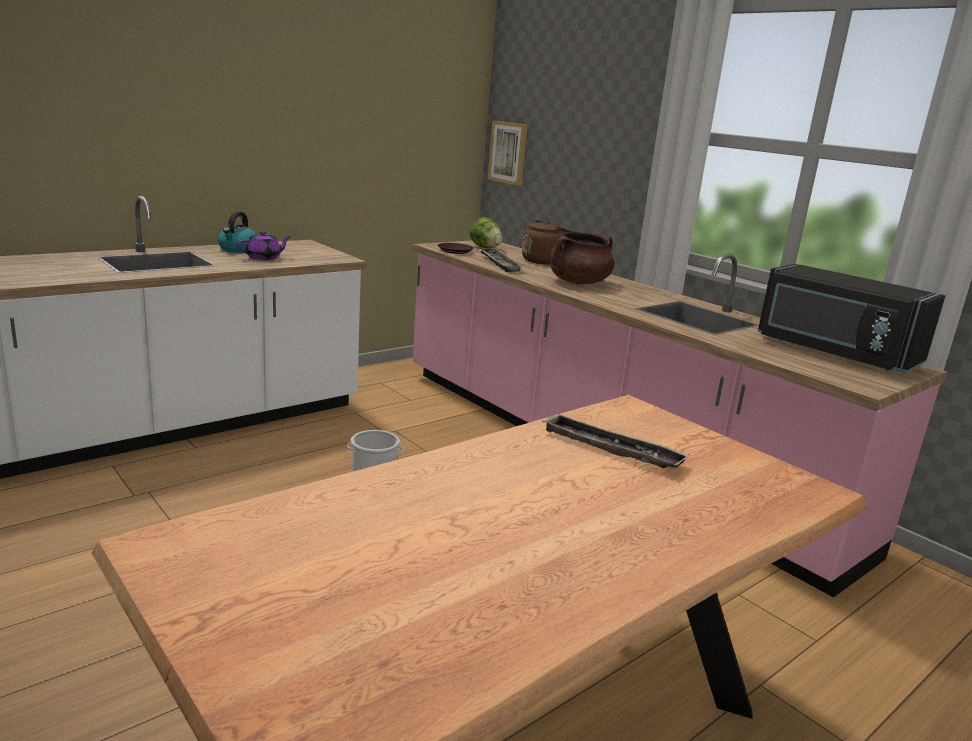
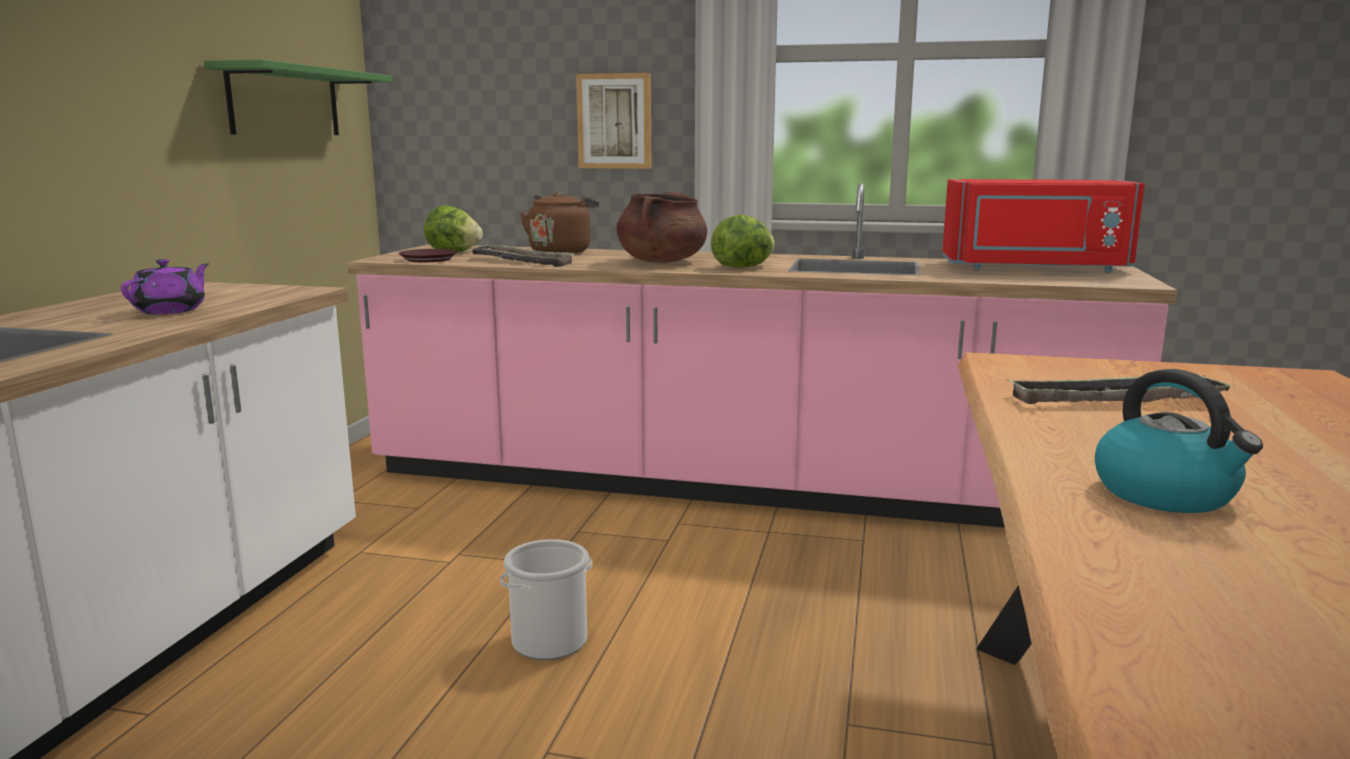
camera: 35 degrees left, 5 degrees down
(238, 249) = (87, 309): kettle -> kettle (1166, 494)
(412, 140) = (285, 102): none -> green shelf
(508, 152) = (420, 115): picture -> picture (615, 121)
(615, 298) = (743, 267): none -> lettuce
(833, 353) = (1035, 268): black microwave -> red microwave

